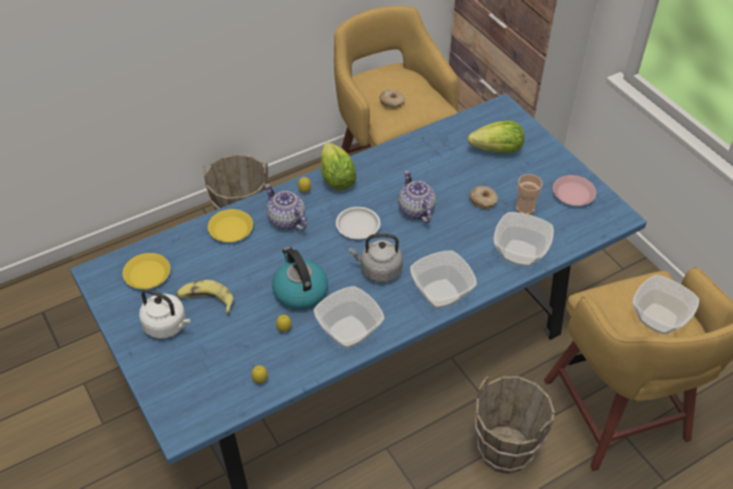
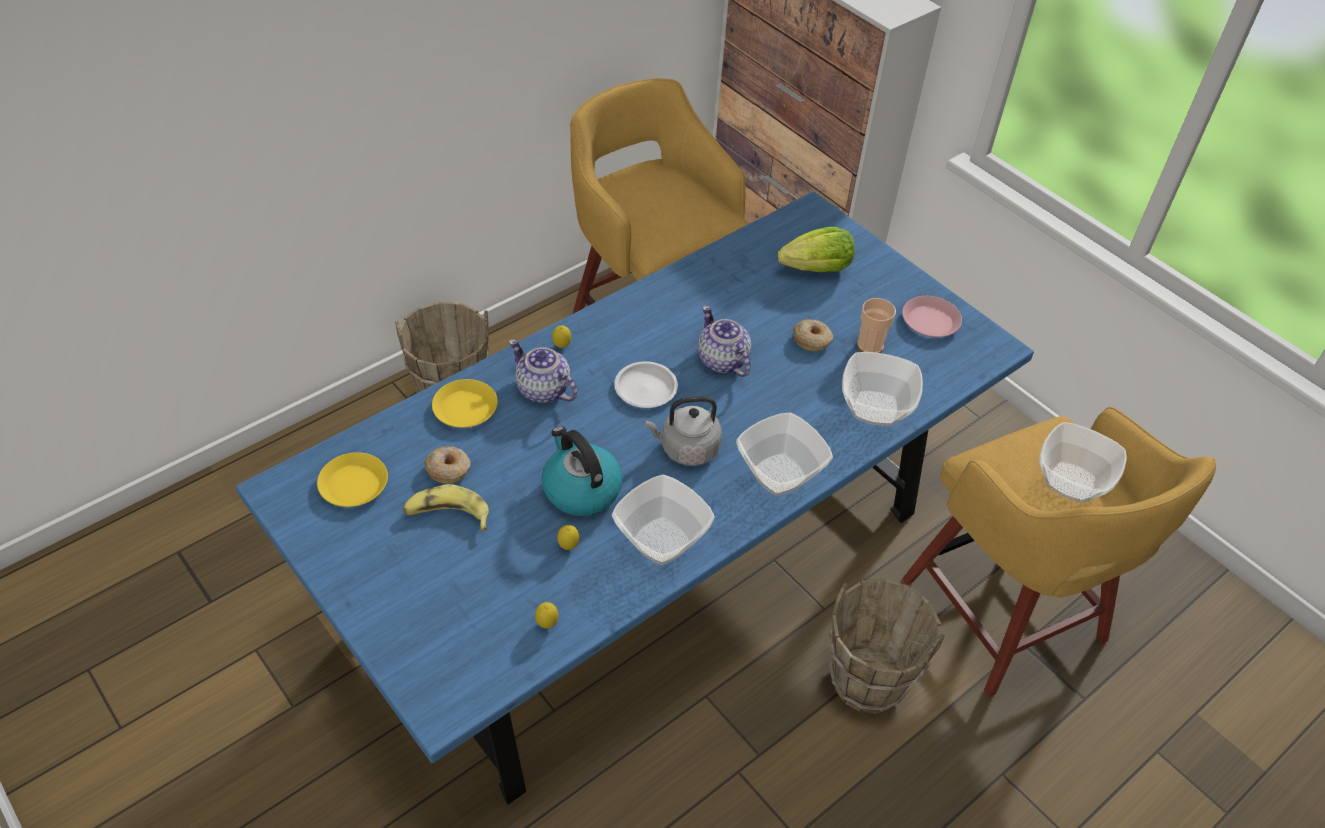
camera: 10 degrees left, 0 degrees up
(167, 326) = (396, 557): white kettle -> none
(336, 179) = (603, 325): lettuce -> none
(392, 102) = (657, 214): donut -> donut (449, 469)

